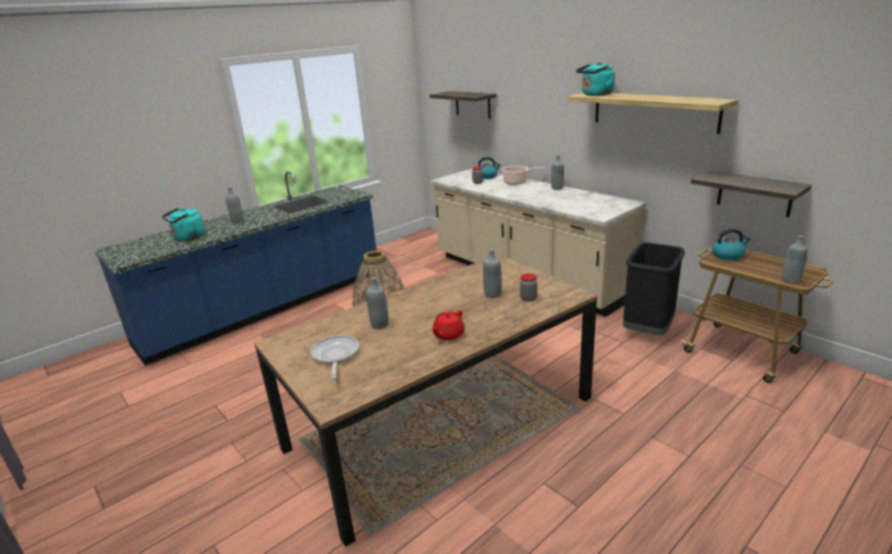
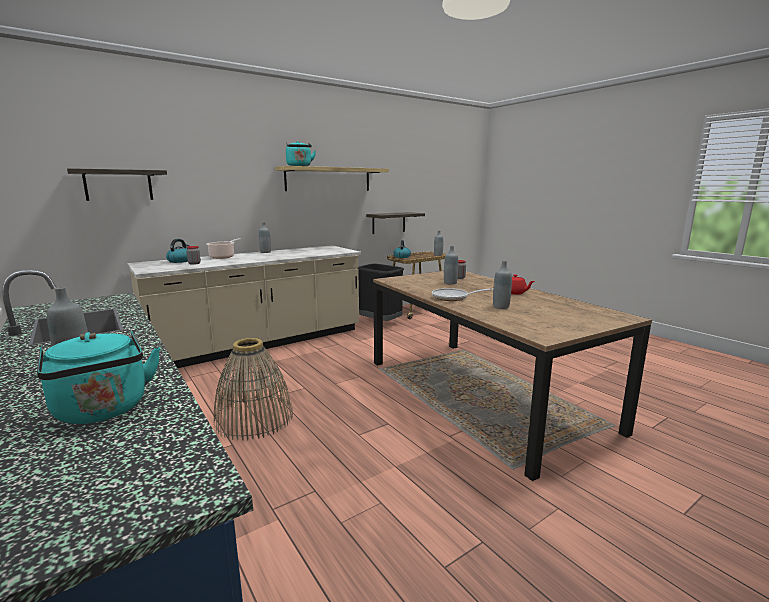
camera: 85 degrees left, 10 degrees down
(335, 356) = (558, 317): frying pan -> frying pan (453, 297)

